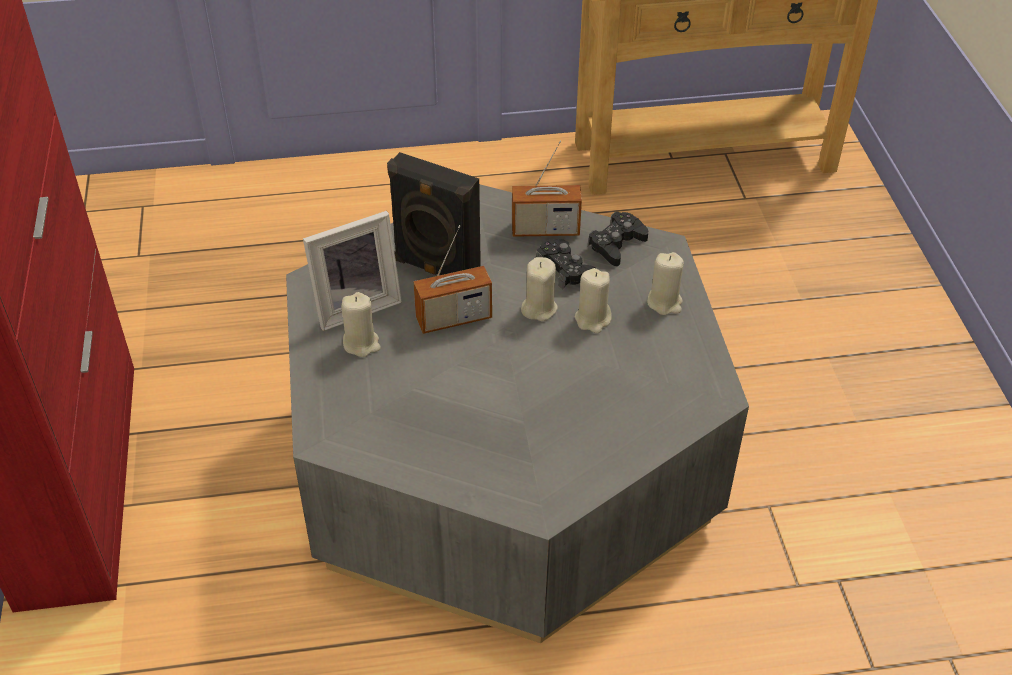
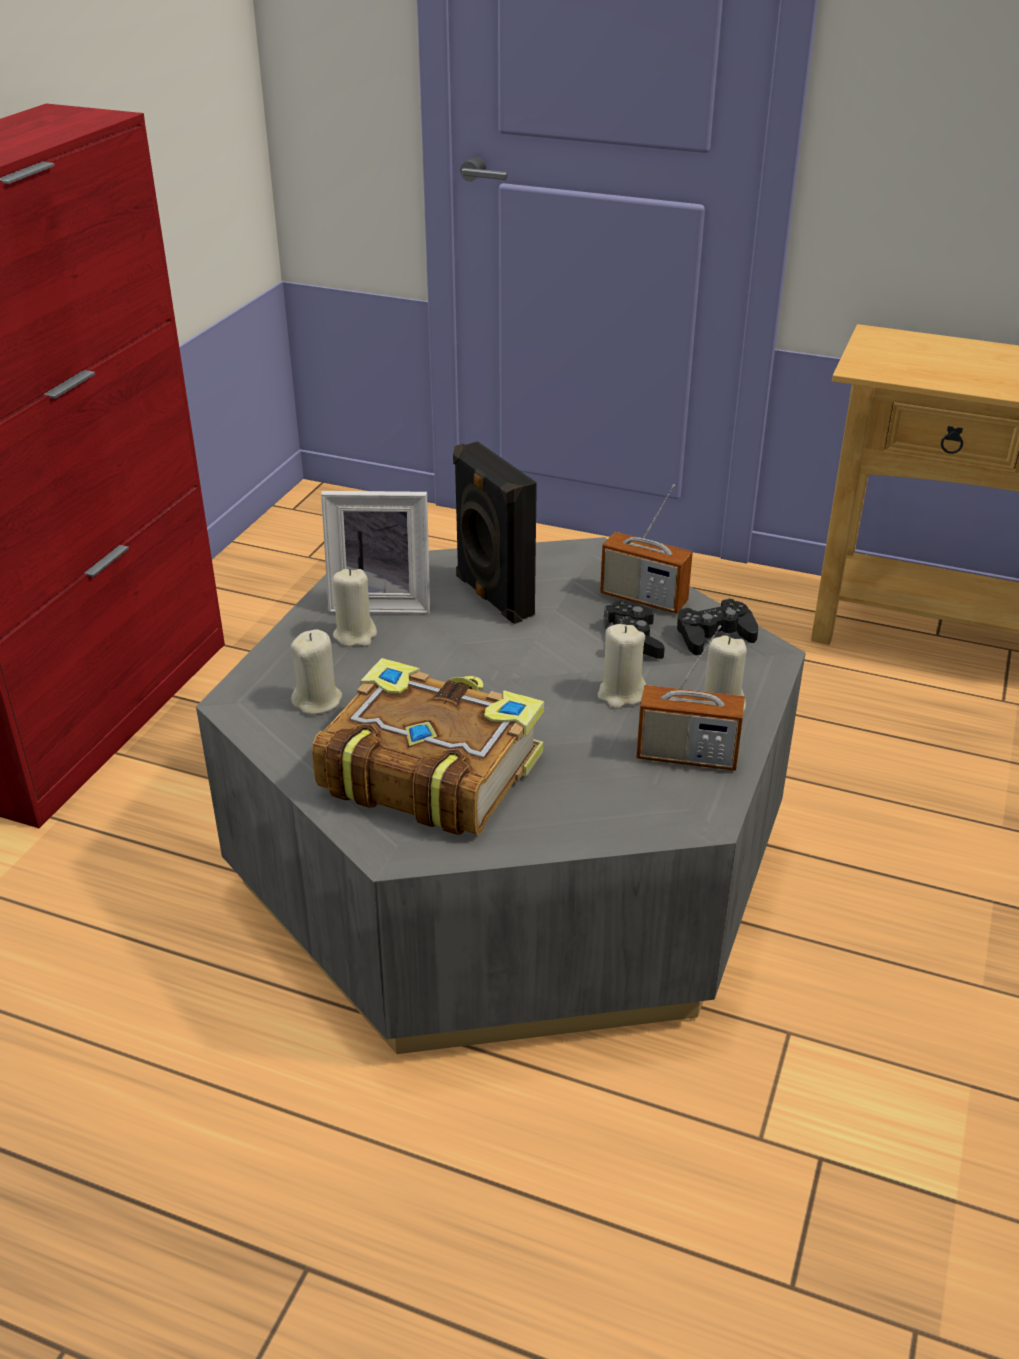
camera: 30 degrees right, 10 degrees down
(454, 319) = (469, 644): radio -> radio (687, 756)
(513, 436) = (429, 770): none -> book
(539, 308) = (569, 665): beige candle -> beige candle (318, 701)

